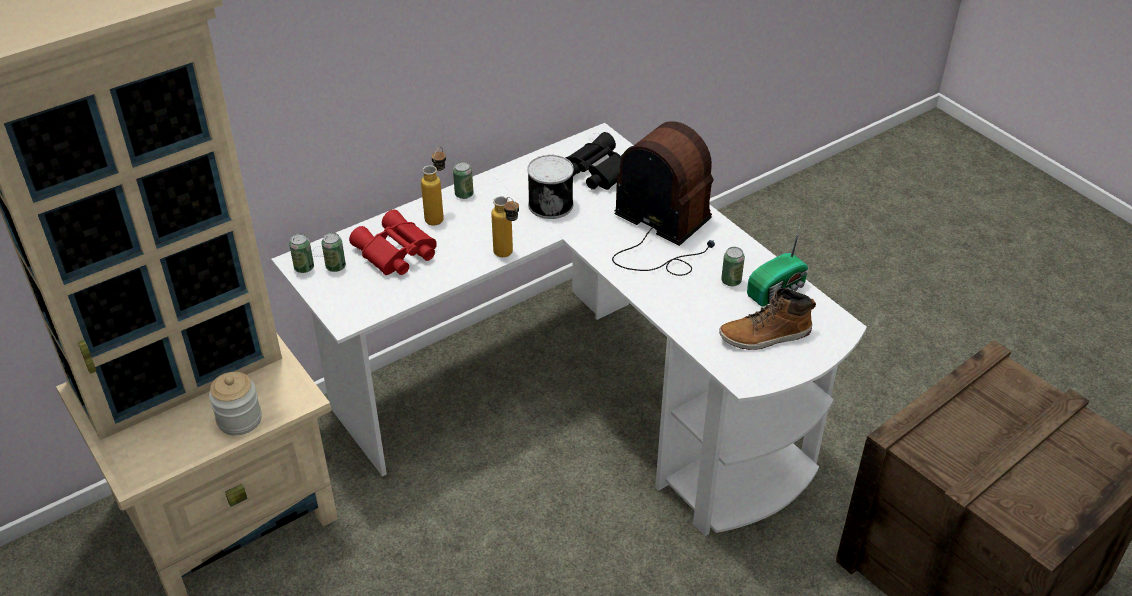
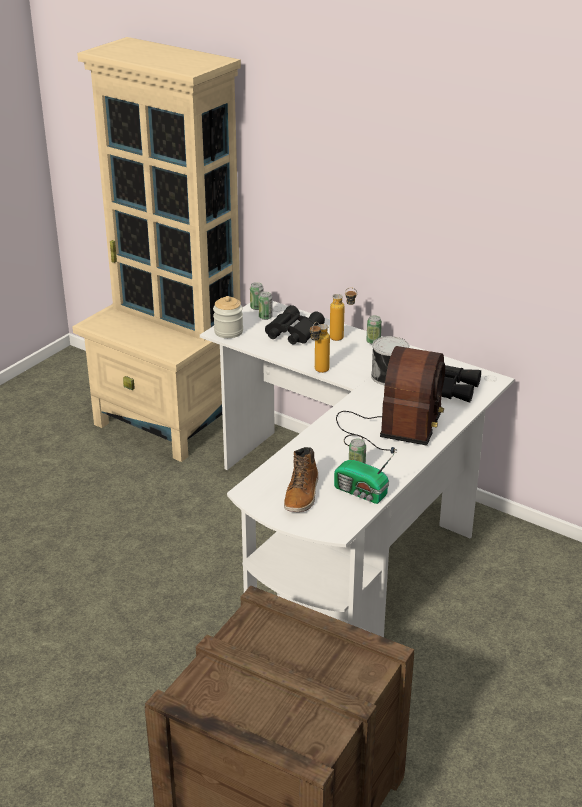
camera: 70 degrees right, 10 degrees down
(239, 419) = (147, 341): jar -> jar (228, 332)
(395, 253) = (292, 333): red binoculars -> black binoculars
(765, 336) = (302, 494): boot -> boot turned 135 degrees counterclockwise

